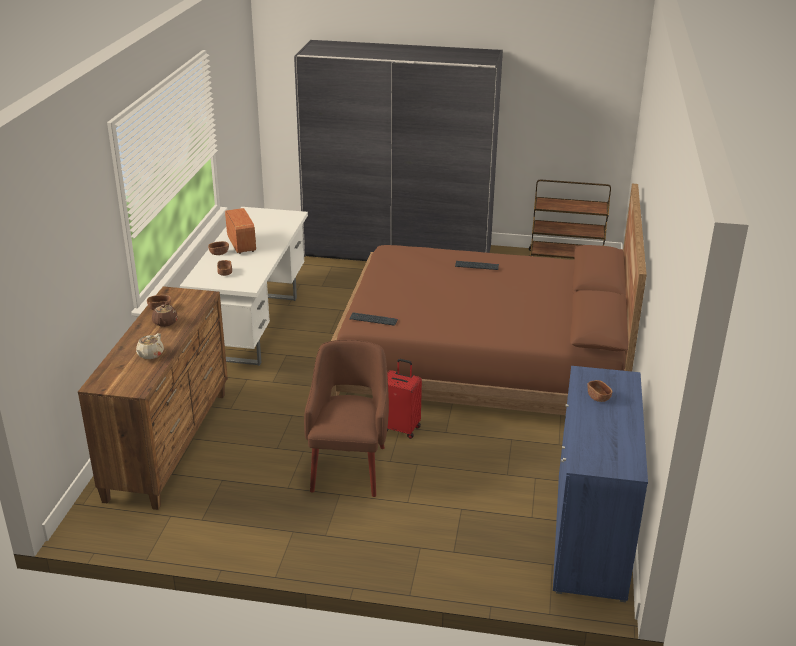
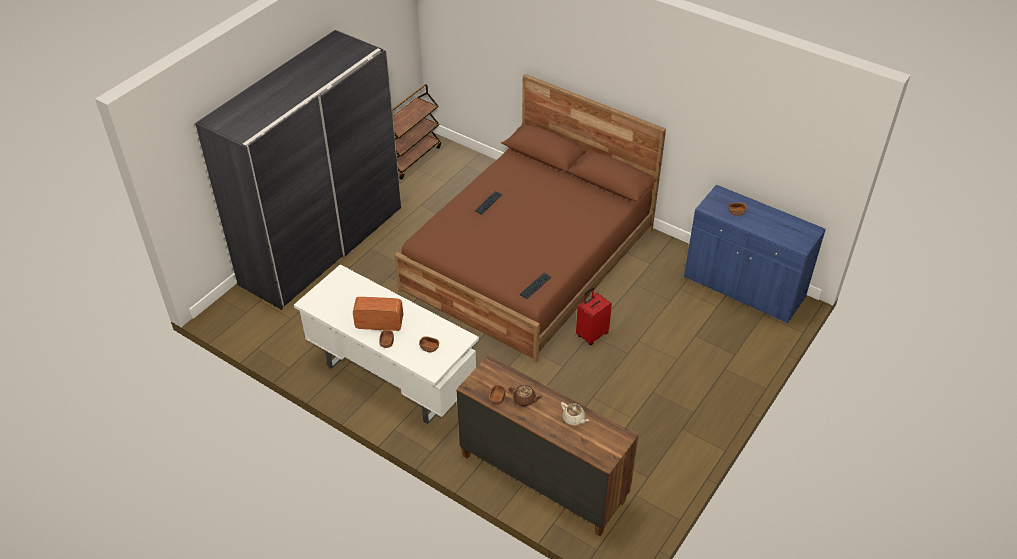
camera: 65 degrees left, 15 degrees up
(349, 466) = (623, 377): brown armchair -> none

